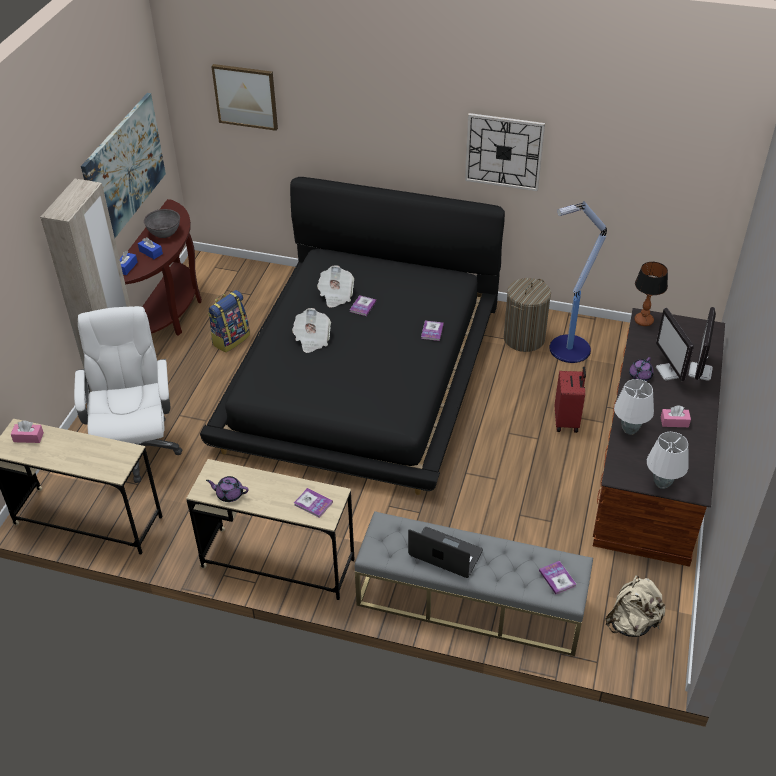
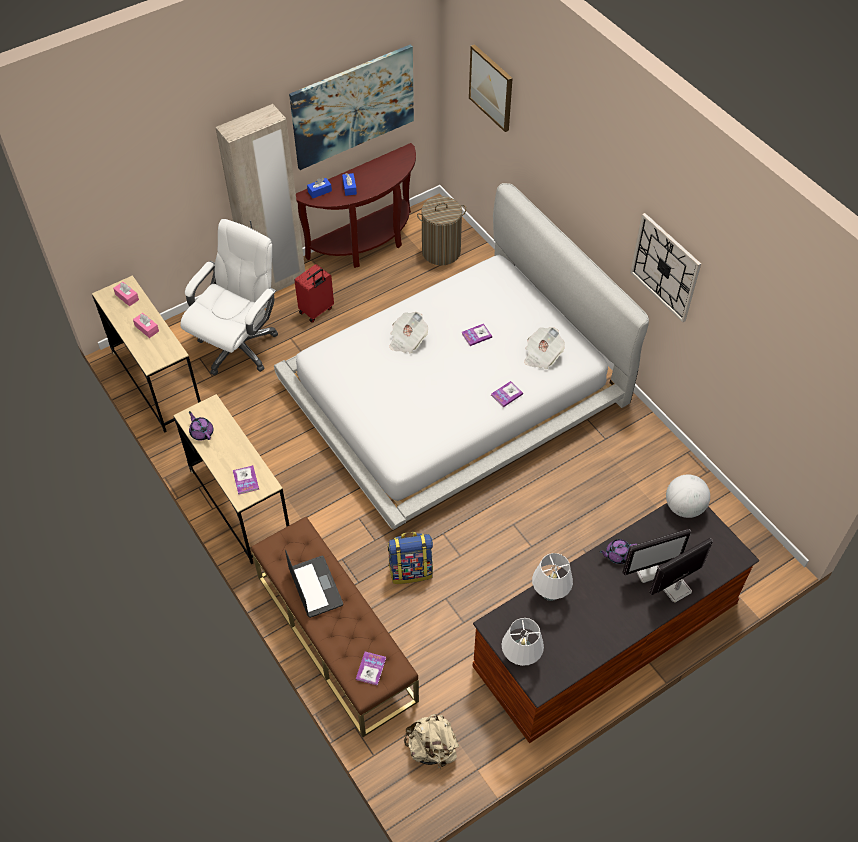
camera: 40 degrees right, 10 degrees up
(164, 232) = (377, 174): grey bowl -> none
(230, 339) = (388, 295): backpack -> backpack (411, 570)
(336, 295) = (466, 311): newspaper -> newspaper (541, 355)
(362, 373) = (455, 392): black bed -> white bed
(470, 602) = (335, 637): grey bench -> brown bench
(524, 338) = (621, 449): laundry basket -> laundry basket (441, 251)
(567, 421) = (572, 548): red suitcase -> red suitcase (316, 311)
(568, 349) = (648, 485): floor lamp -> none
(644, 321) = (684, 507): table lamp -> globe
(670, 372) = (648, 570): monitor -> monitor turned 135 degrees counterclockwise
(674, 422) = (596, 616): pink tissue box -> pink tissue box (147, 328)

